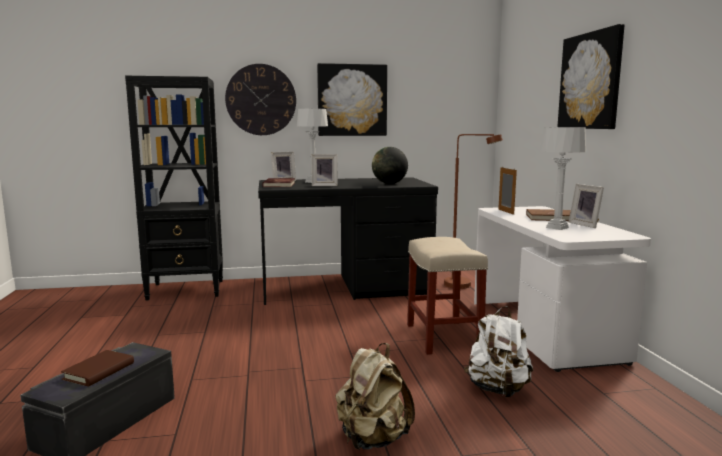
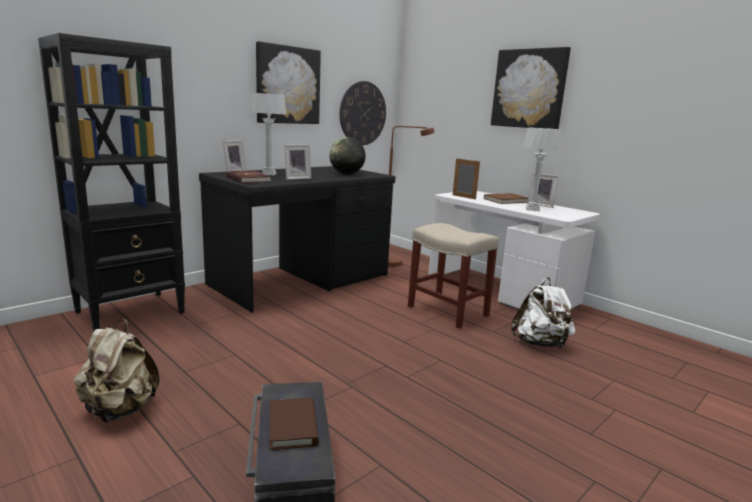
camera: 35 degrees left, 5 degrees up
(261, 100) = (197, 78): wall clock -> wall clock (363, 113)
(372, 439) = (528, 408): beige backpack -> beige backpack (119, 410)

